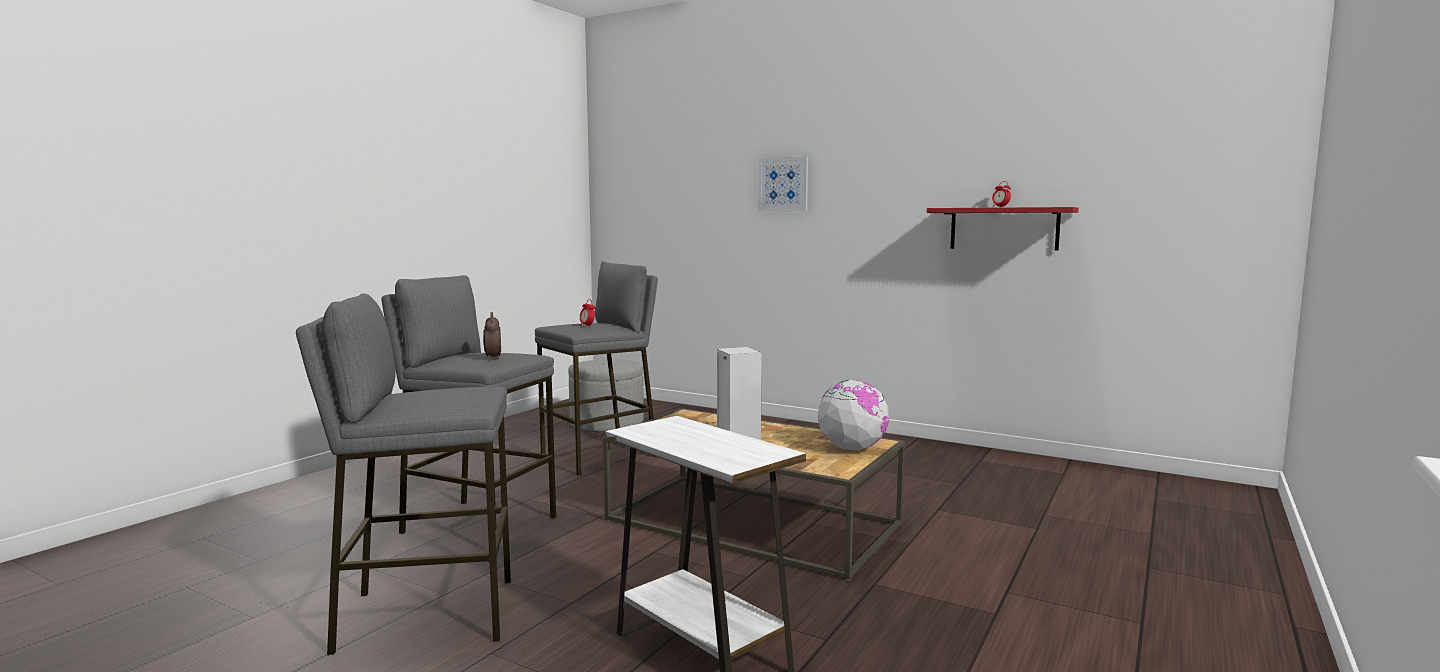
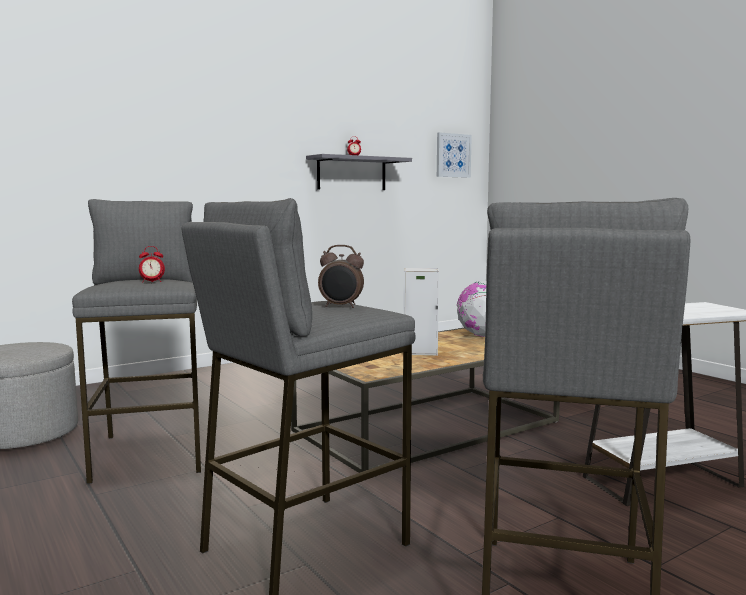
camera: 65 degrees left, 0 degrees up
(783, 184) = (158, 122): picture -> picture (453, 155)
(1004, 228) = (351, 173): red shelf -> grey shelf

